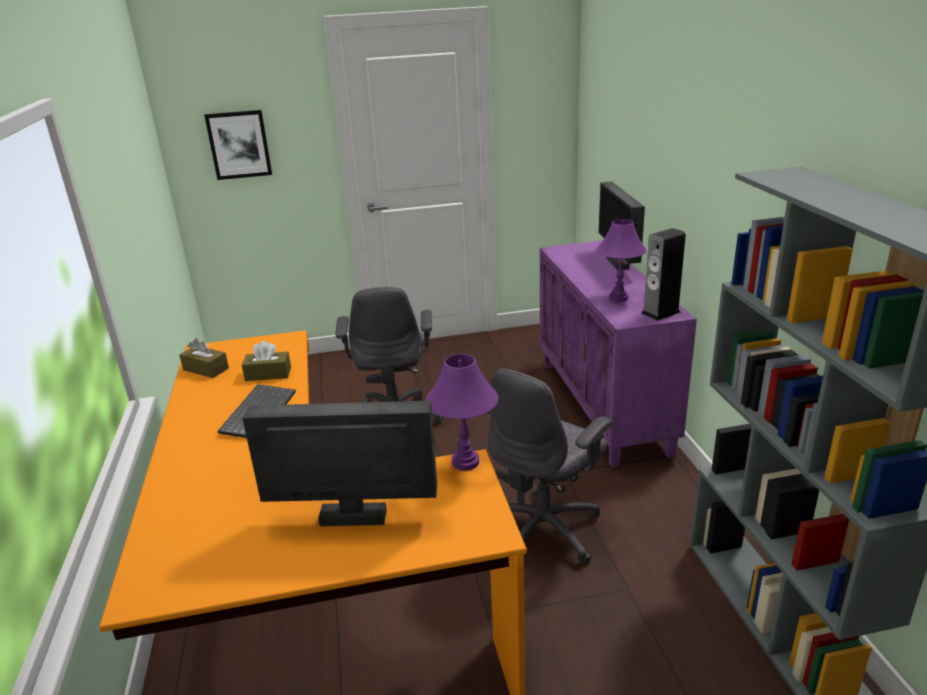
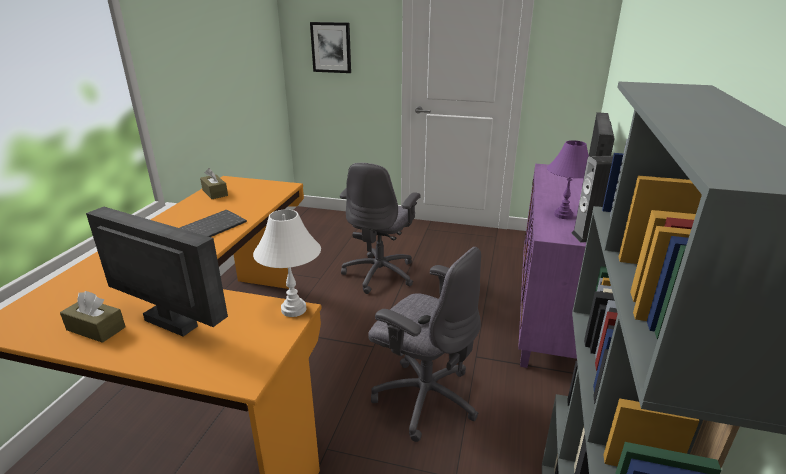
camera: 25 degrees right, 0 degrees up
(268, 374) = (245, 205): brown tissue box -> brown tissue box (96, 328)
(465, 462) = (294, 309): purple table lamp -> white table lamp
(544, 530) = (424, 397): grey office chair -> grey office chair turned 120 degrees counterclockwise

